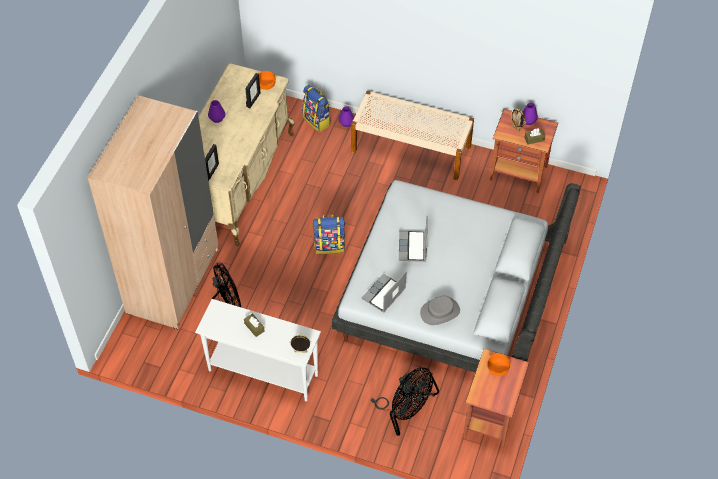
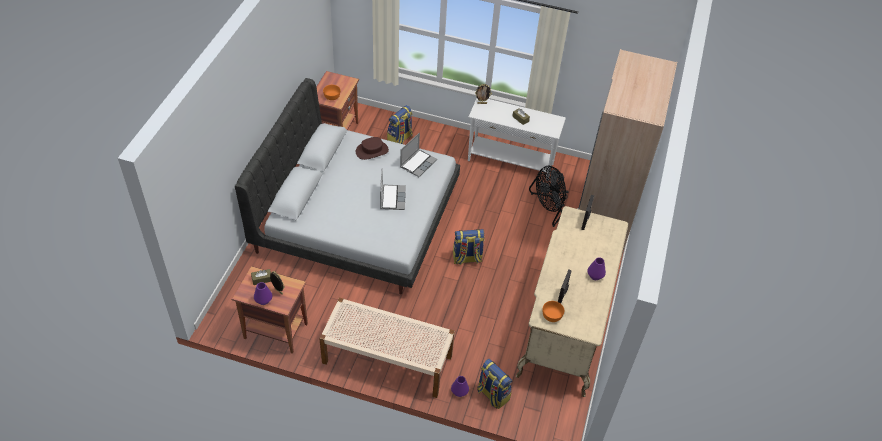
camera: 175 degrees right, 5 degrees down
(405, 409) = (400, 139): black fan -> backpack
(440, 312) = (372, 151): grey hat -> brown hat

